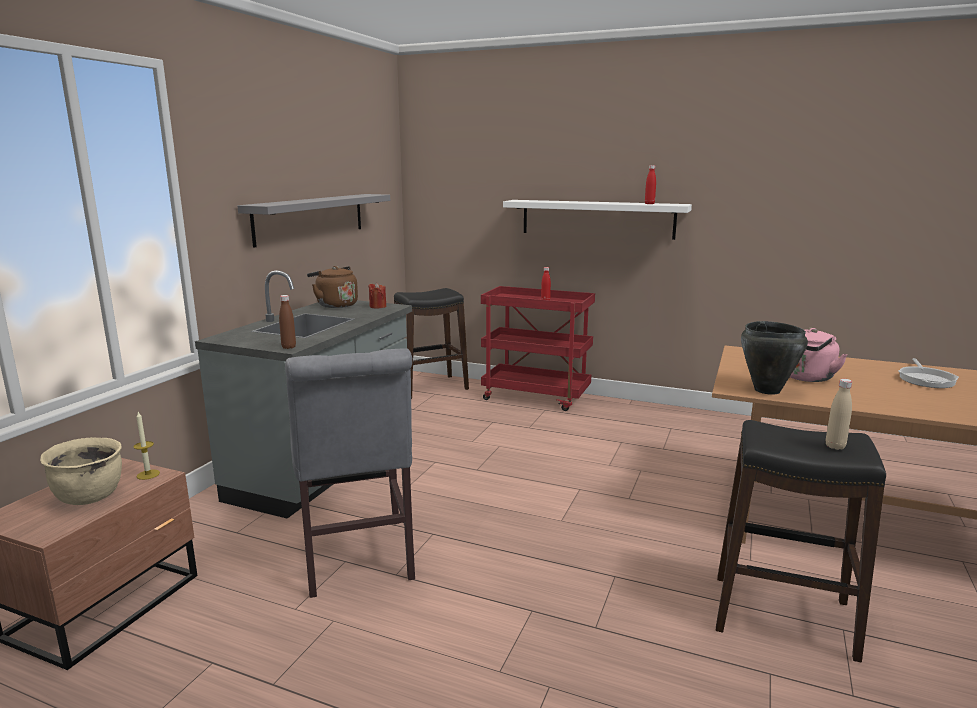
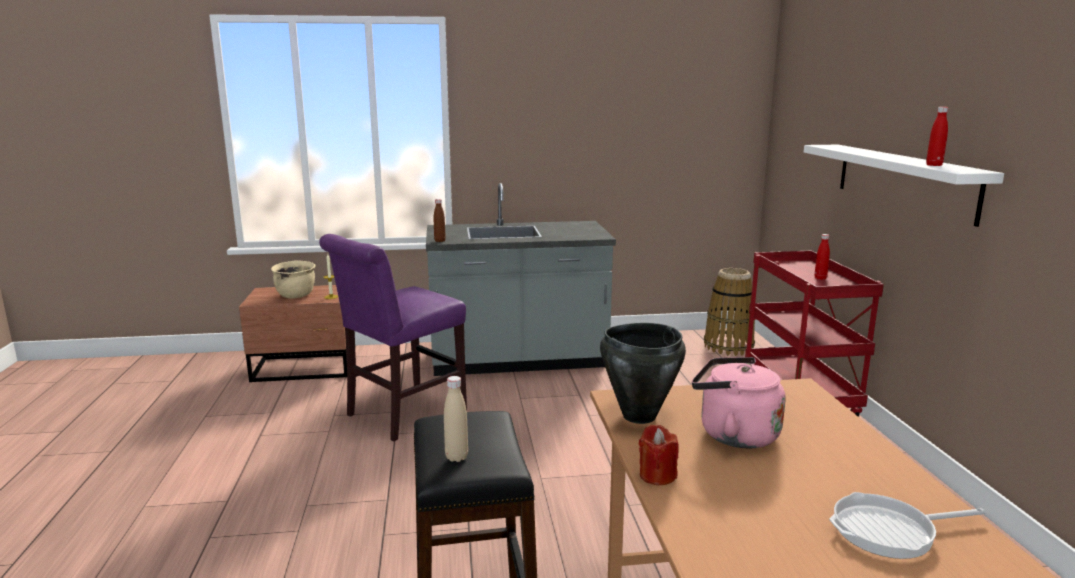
camera: 60 degrees right, 0 degrees up
(311, 218) = (601, 144): grey shelf -> none
(335, 305) = (573, 225): brown kettle -> none
(357, 561) = (401, 415): grey chair -> purple chair
(378, 306) = (590, 233): red candle -> red candle (657, 475)
(431, 387) = (728, 346): black stool -> basket

